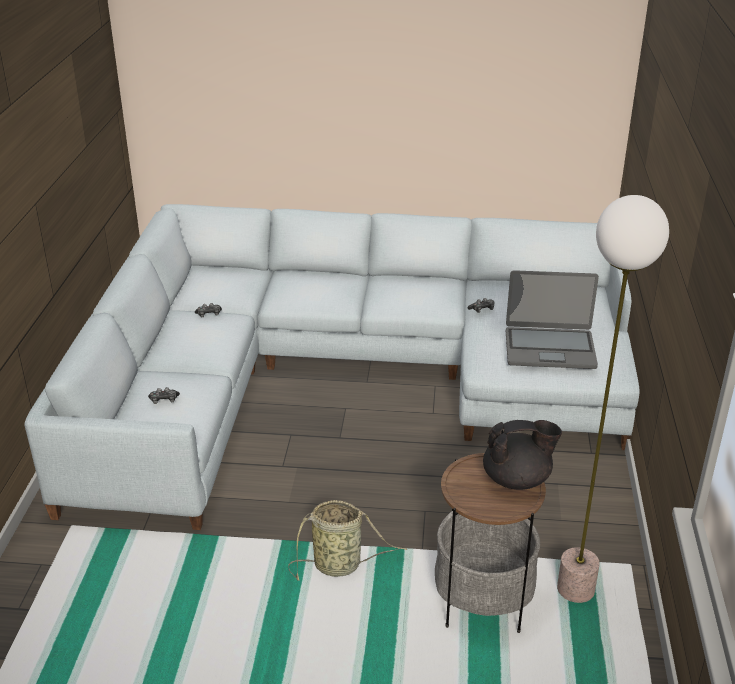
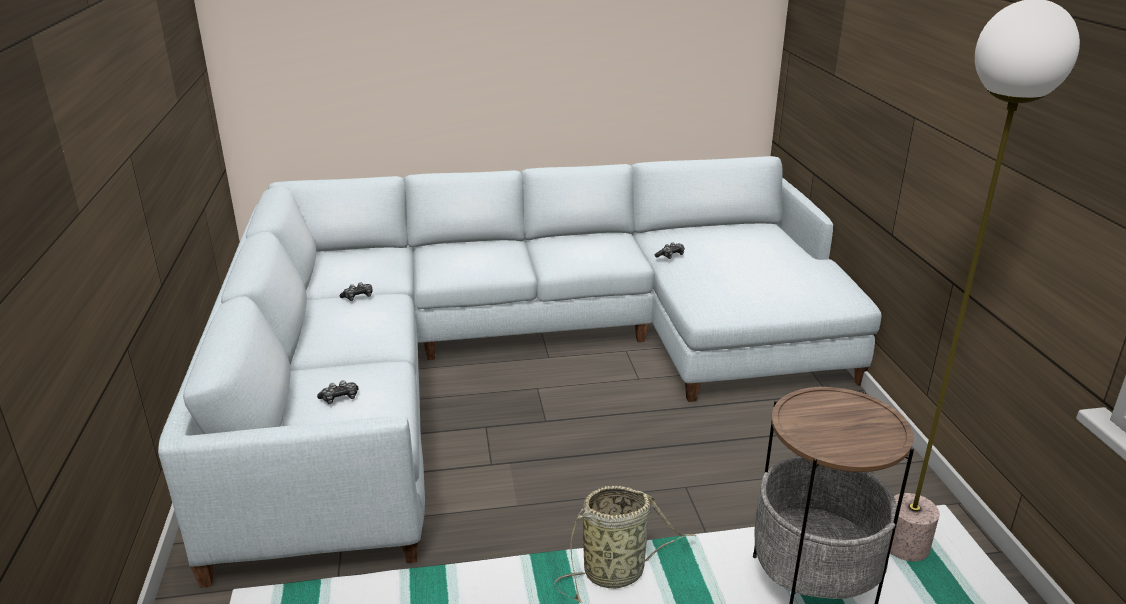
camera: 15 degrees left, 5 degrees down
(517, 479) = (865, 412): black teapot -> none
(549, 348) = (767, 283): laptop -> none

